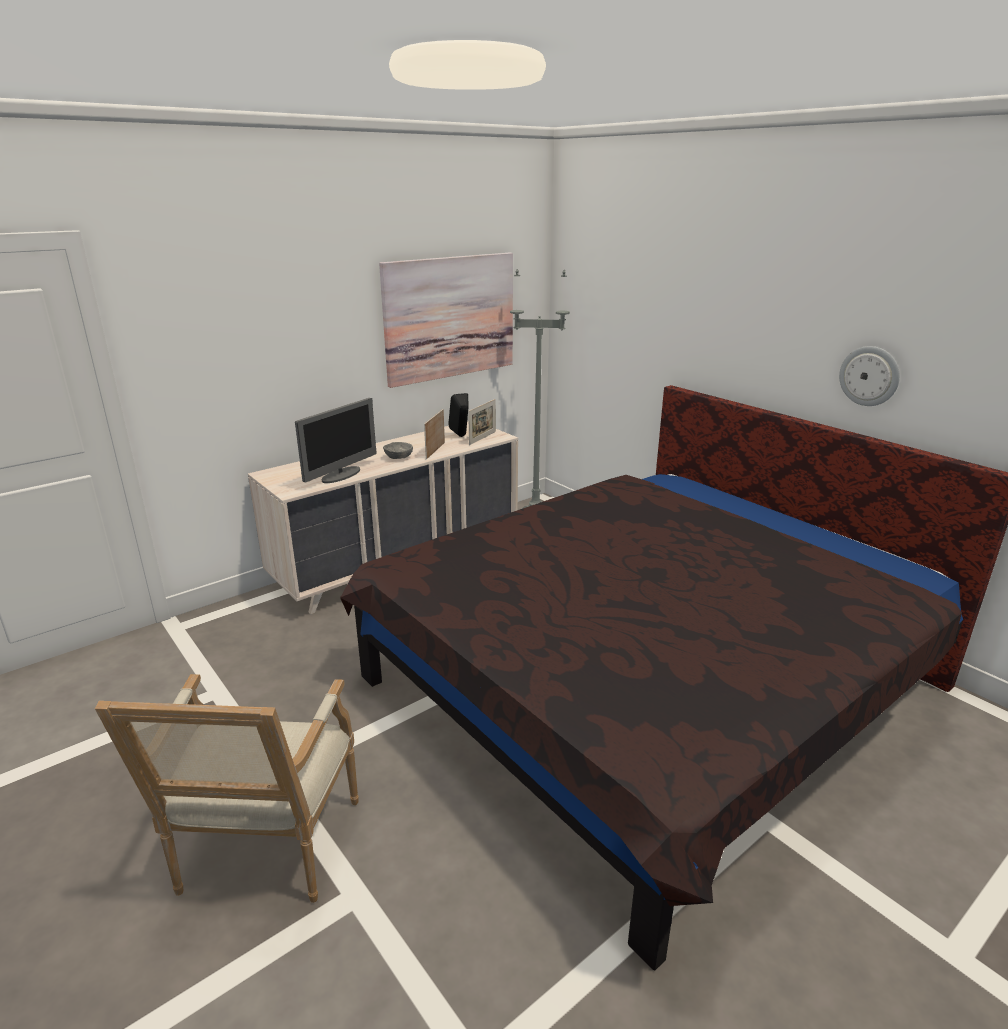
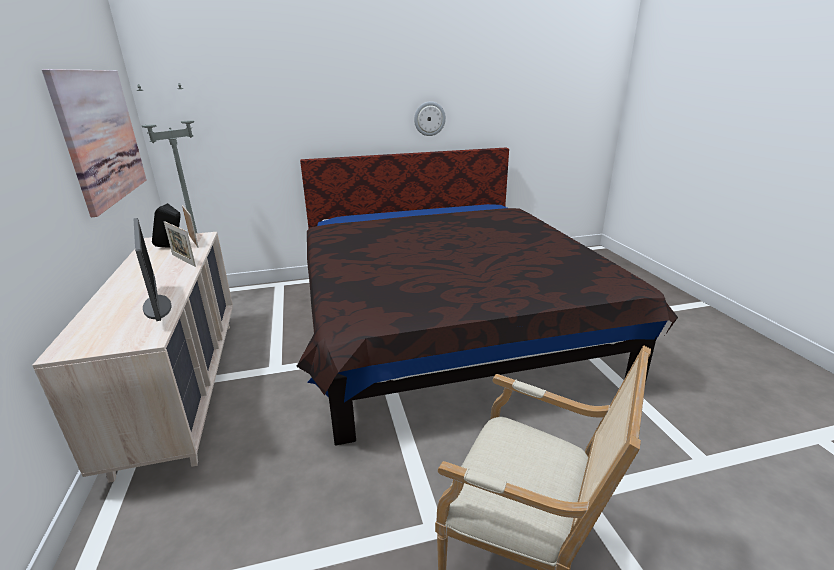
camera: 65 degrees left, 0 degrees up
(398, 458) = (168, 276): grey bowl -> none

